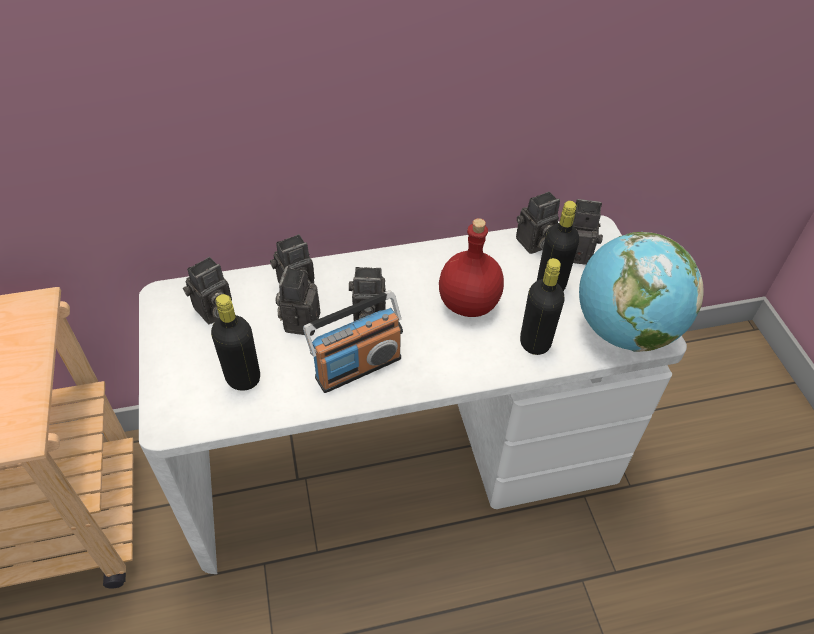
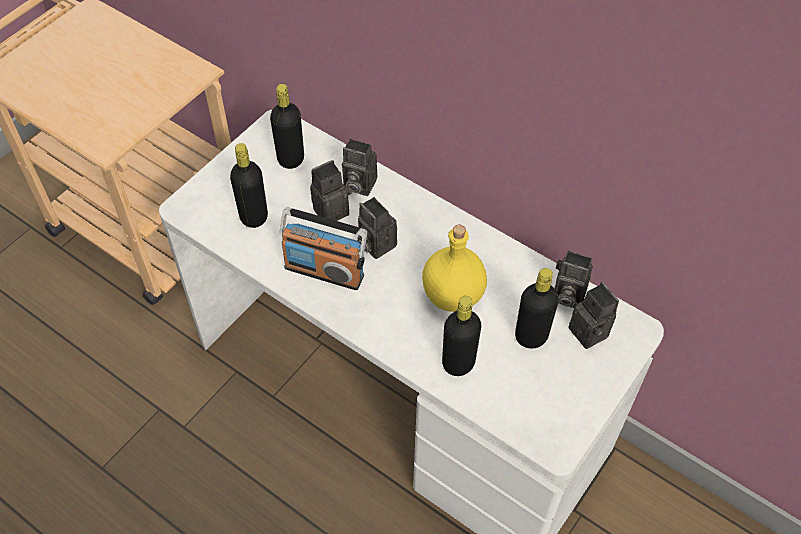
camera: 50 degrees right, 5 degrees up
(213, 312) = (291, 159): camera -> black bottle
(469, 304) = (453, 296): red bottle -> yellow bottle
(624, 330) = (537, 417): globe -> none

